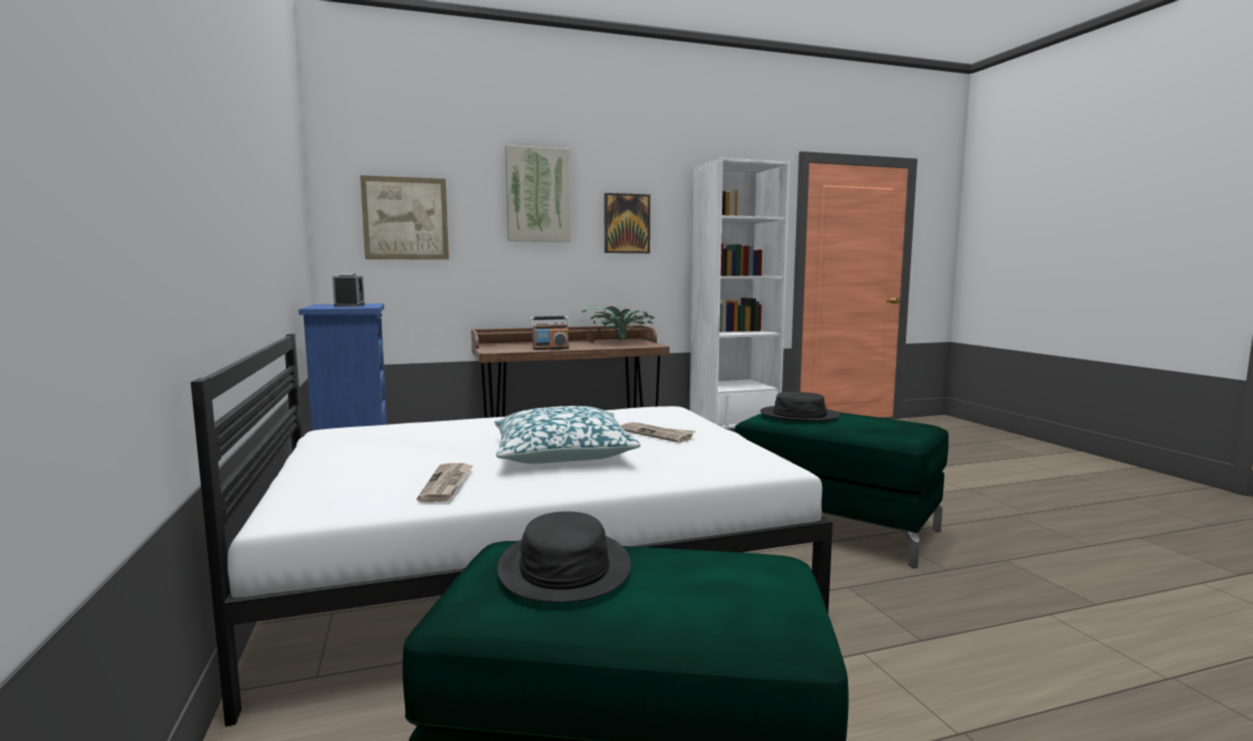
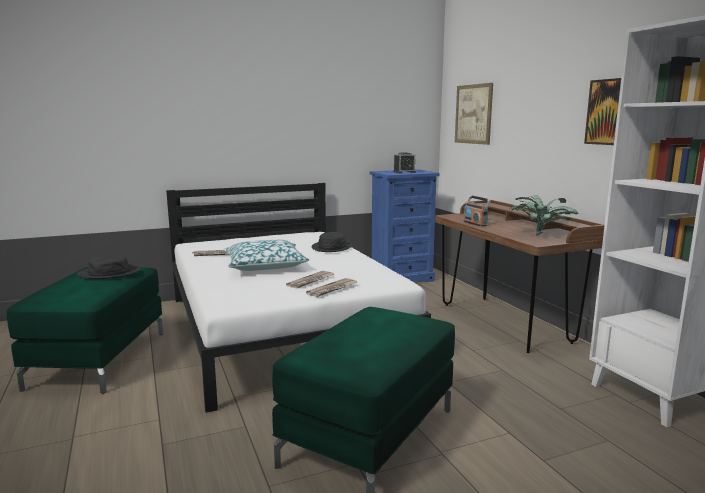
camera: 85 degrees right, 5 degrees up
(538, 195) = (543, 88): picture -> none
(696, 426) = (332, 289): none -> newspaper
(799, 415) = (383, 321): black hat -> black hat (332, 247)

